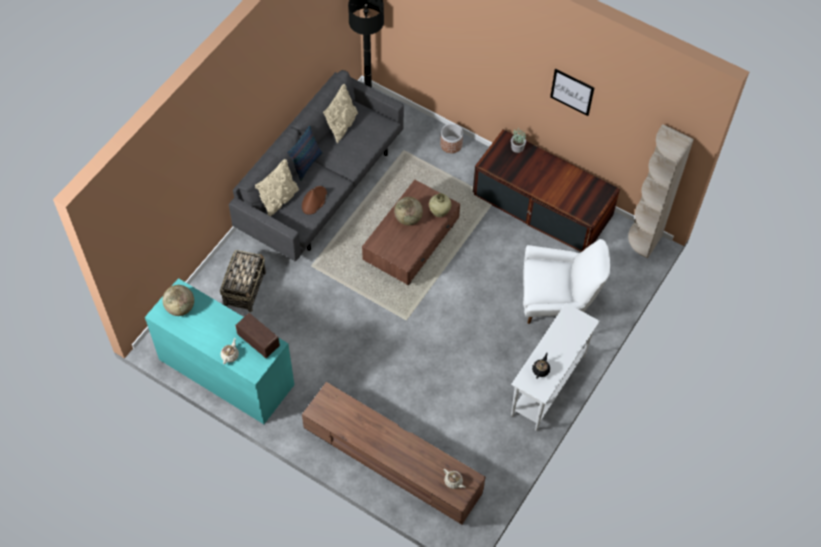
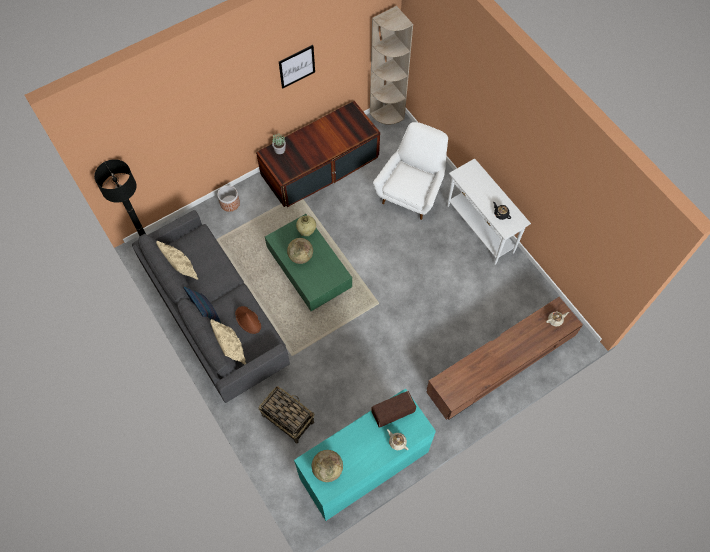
camera: 65 degrees left, 5 degrees up
(411, 243) = (309, 270): brown coffee table -> green coffee table

